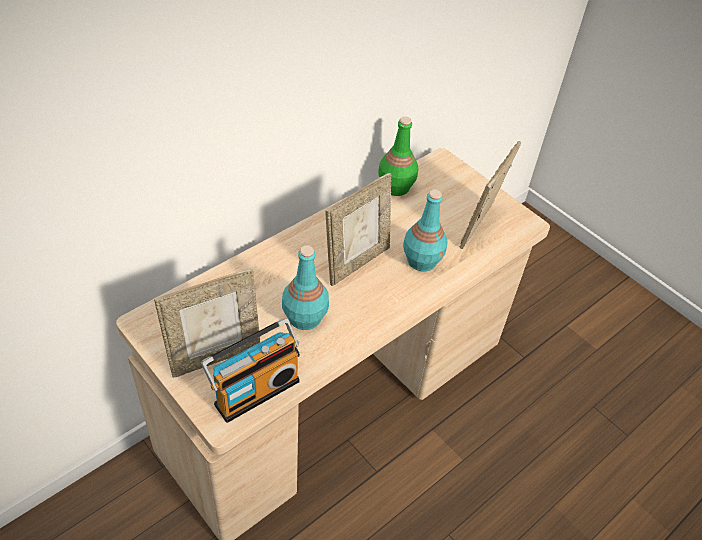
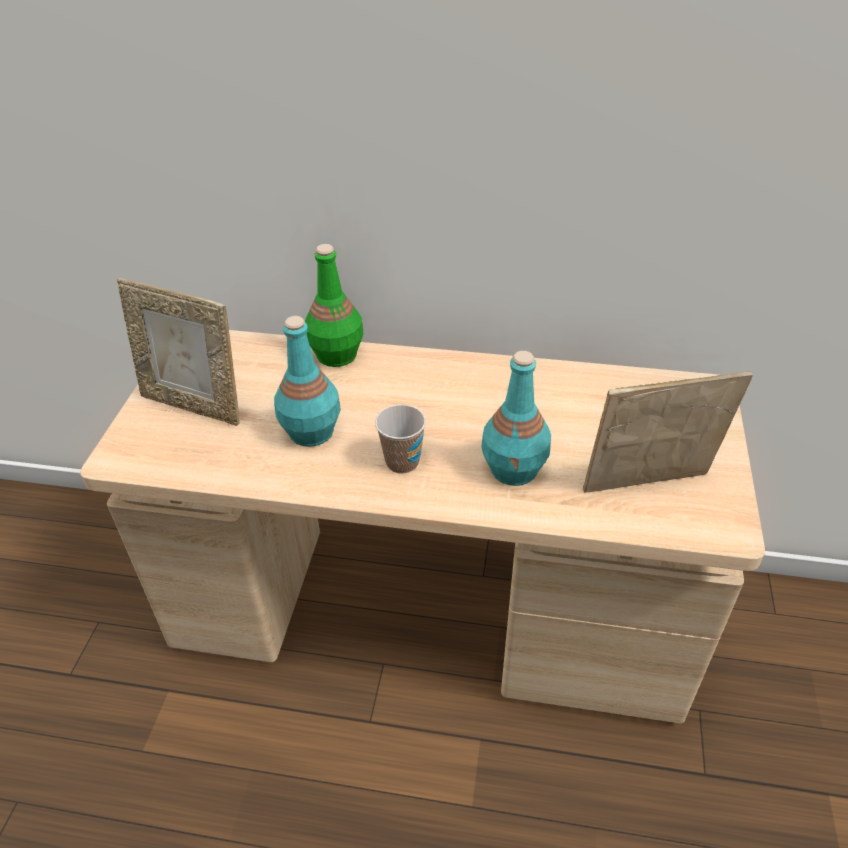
camera: 55 degrees right, 5 degrees down
(255, 390) = (176, 456): radio -> none
(356, 262) = (439, 421): picture frame -> none
(371, 296) = (402, 462): none -> cup
(395, 187) = (600, 381): green bottle -> green bottle (336, 355)

